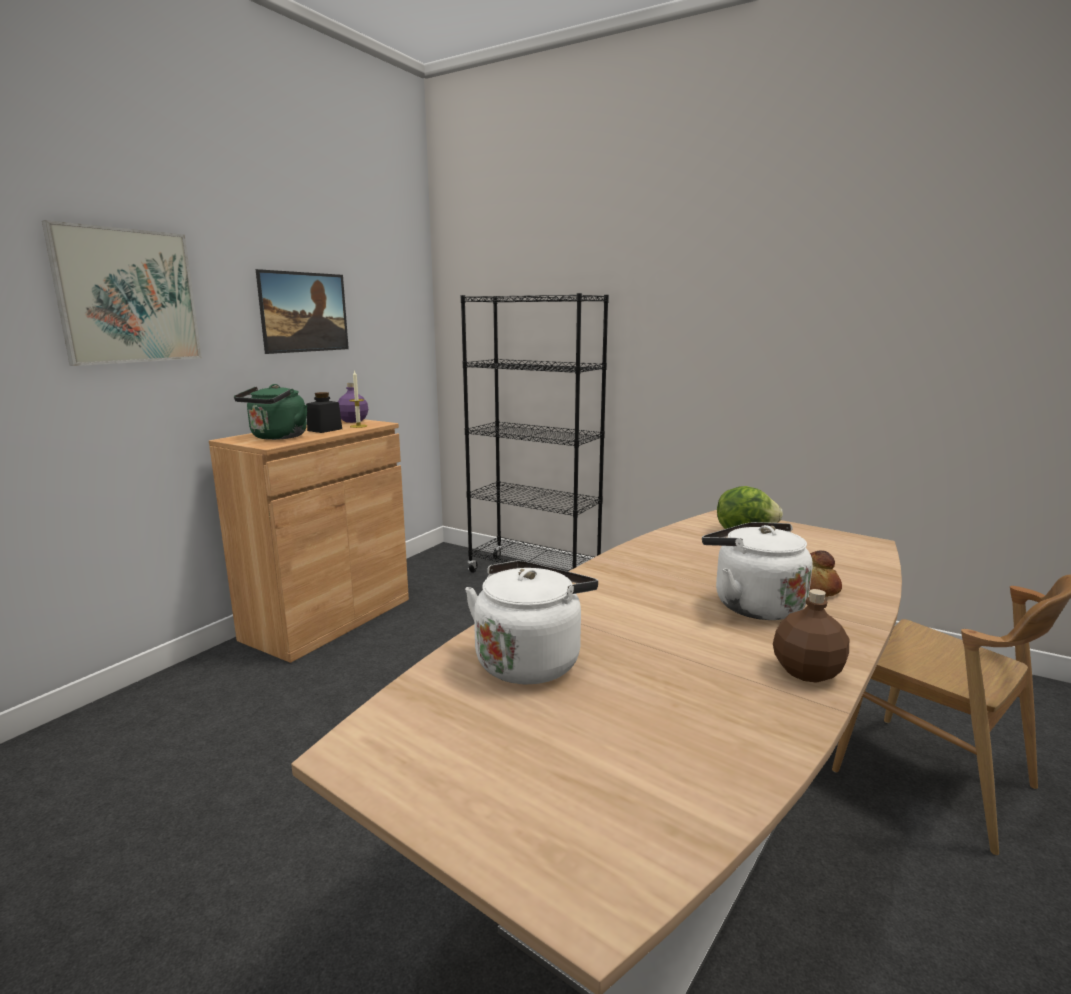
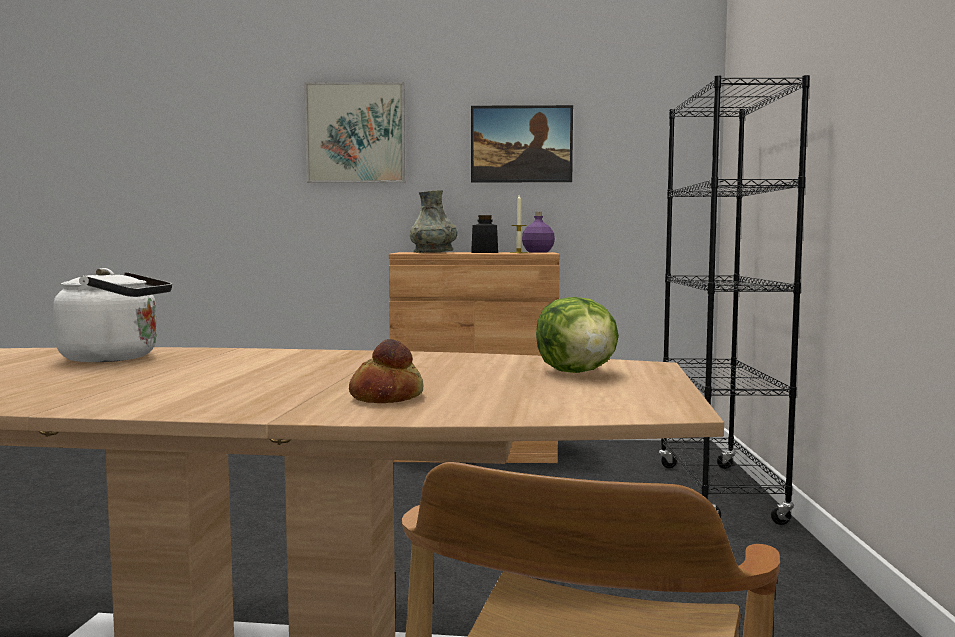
camera: 60 degrees right, 10 degrees down
(277, 437) = (433, 252): green kettle -> grey vase
(752, 605) = (299, 385): white kettle -> none
(808, 671) = (121, 403): brown bottle -> none

